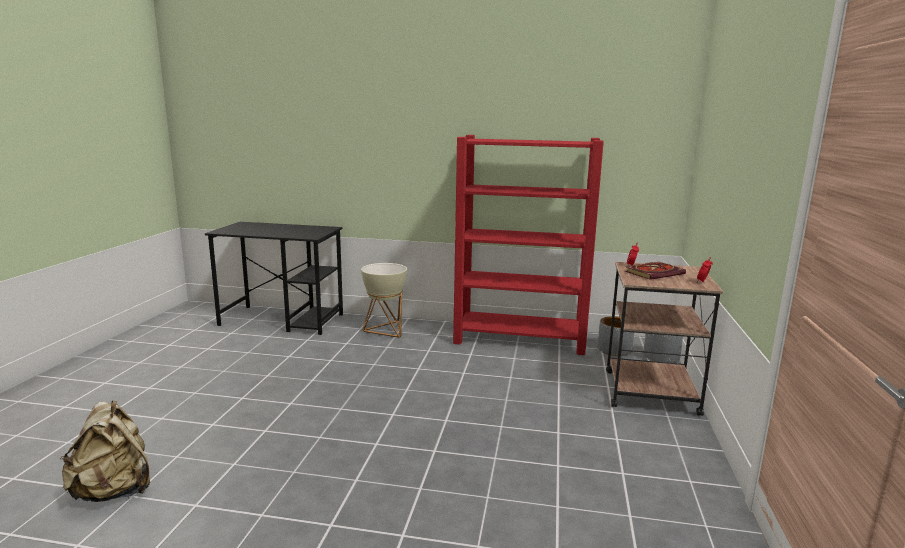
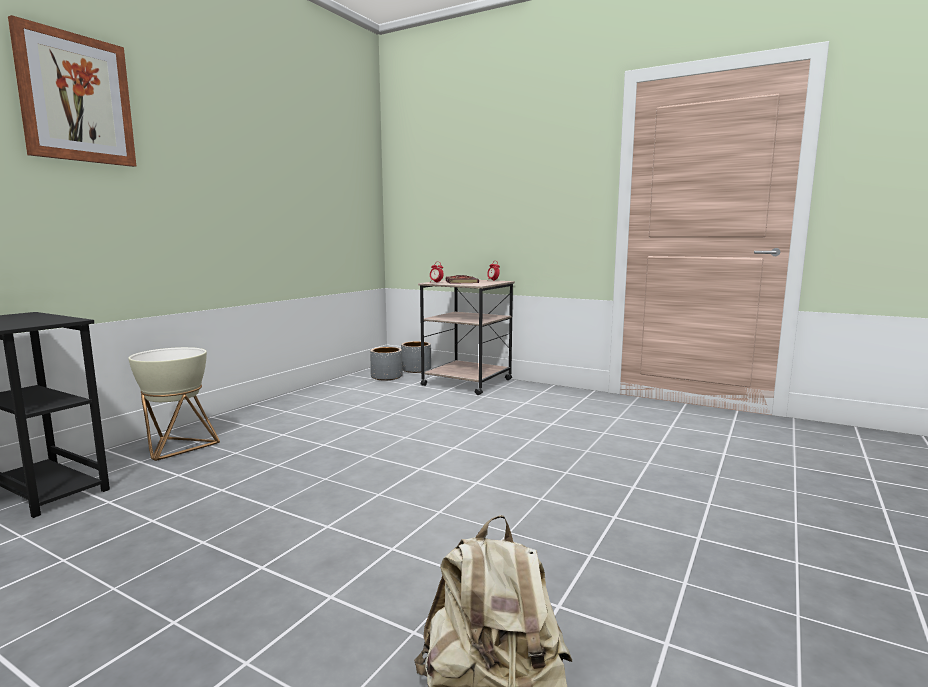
camera: 70 degrees left, 5 degrees down
(377, 101) = (76, 98): none -> picture
(520, 338) = (315, 397): red bookcase -> none

